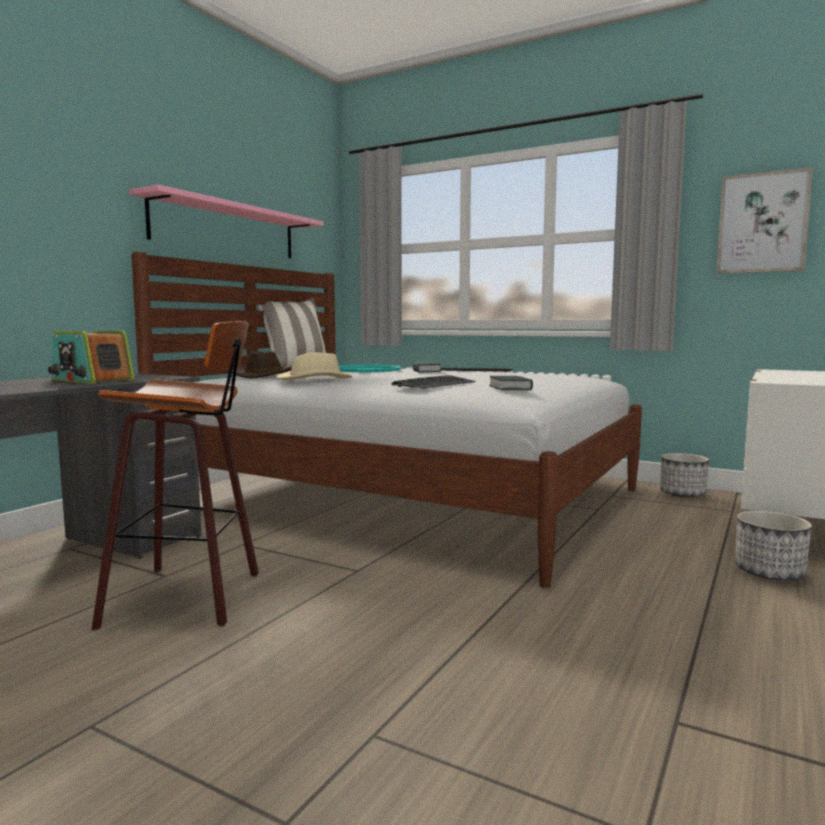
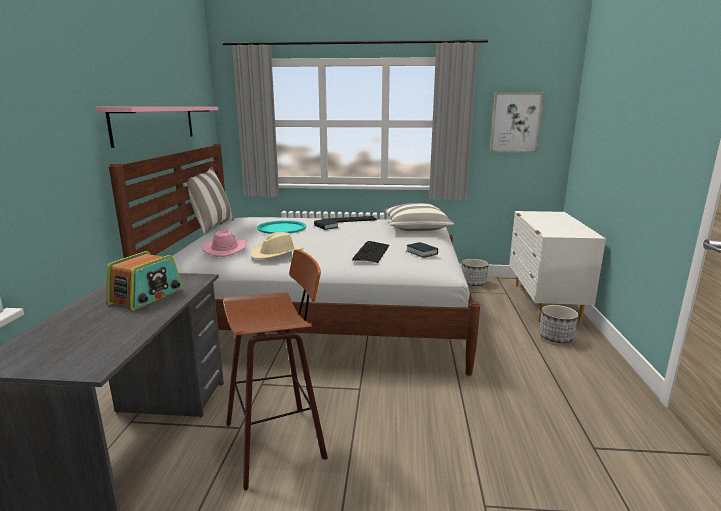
camera: 25 degrees left, 10 degrees up
(91, 380) = (147, 296): radio -> radio turned 75 degrees counterclockwise
(265, 376) = (225, 249): brown hat -> pink hat
(555, 377) = (416, 228): none -> pillow

